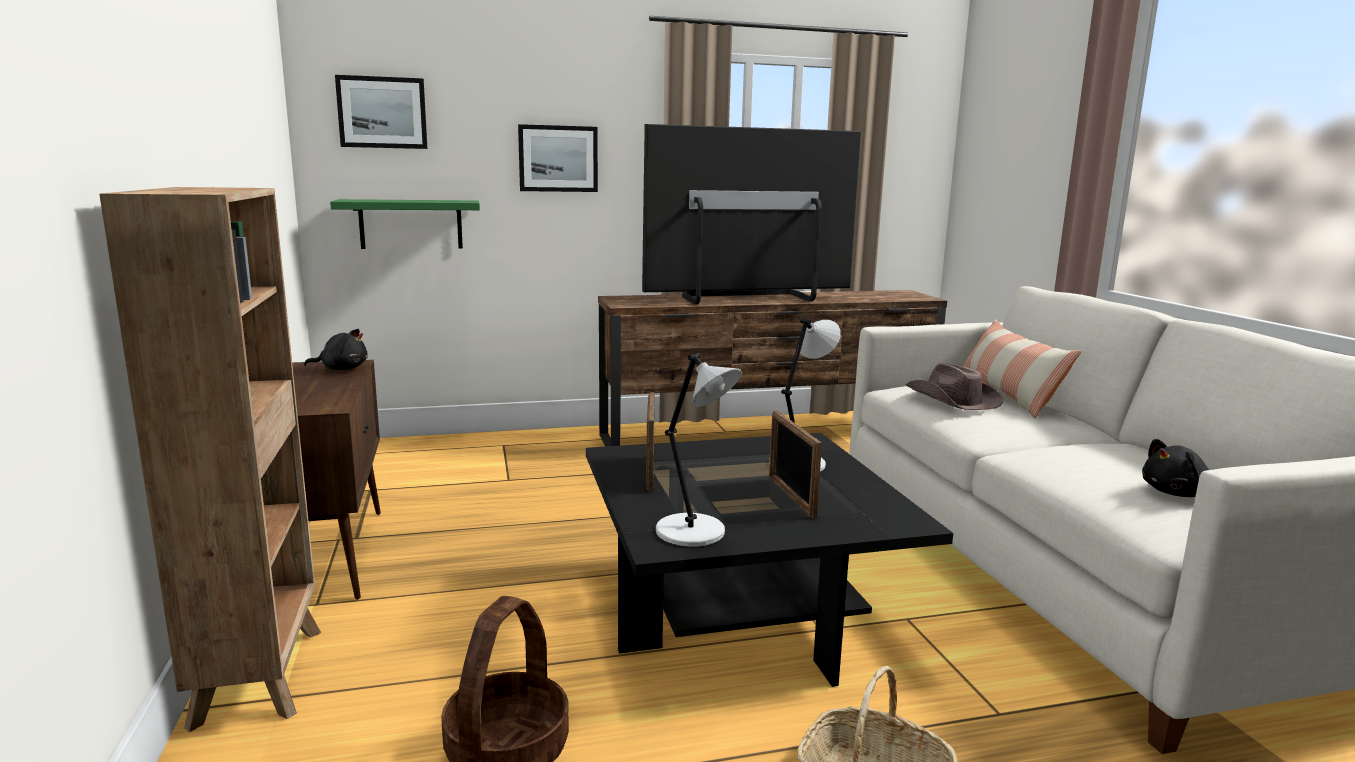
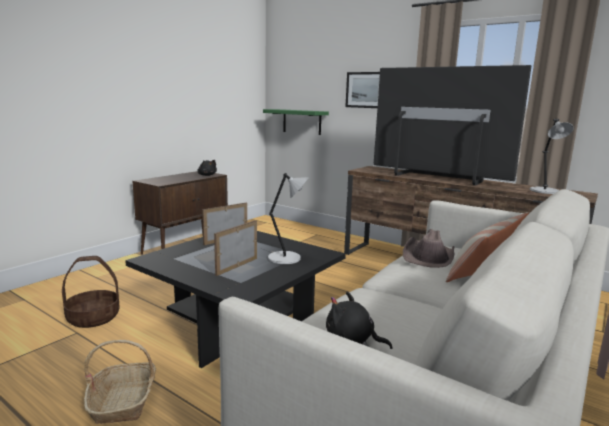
camera: 50 degrees right, 0 degrees up
(260, 673) = (106, 269): brown bookcase -> none
(382, 112) = (295, 69): picture -> none
(694, 533) = (167, 260): grey table lamp -> grey table lamp (545, 191)

